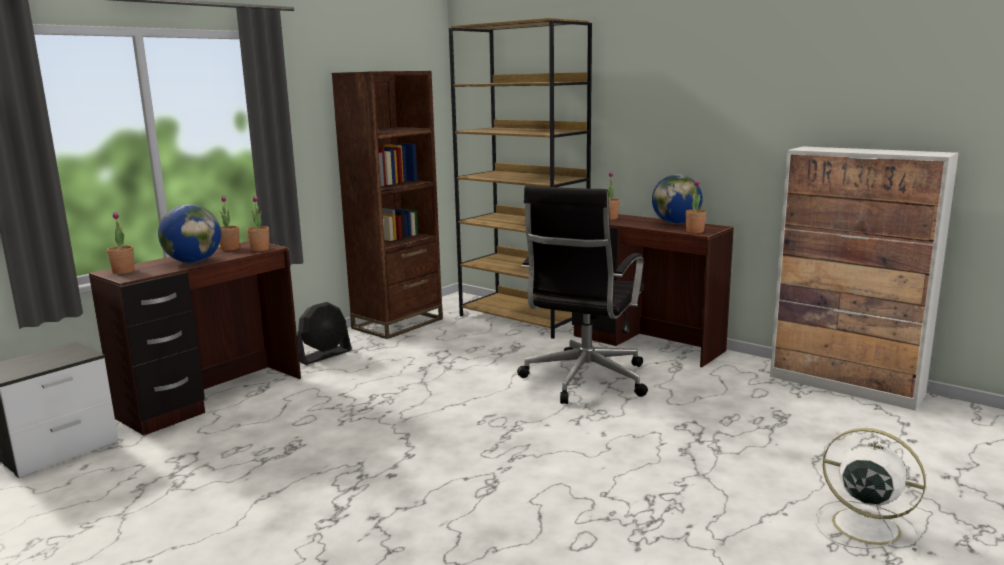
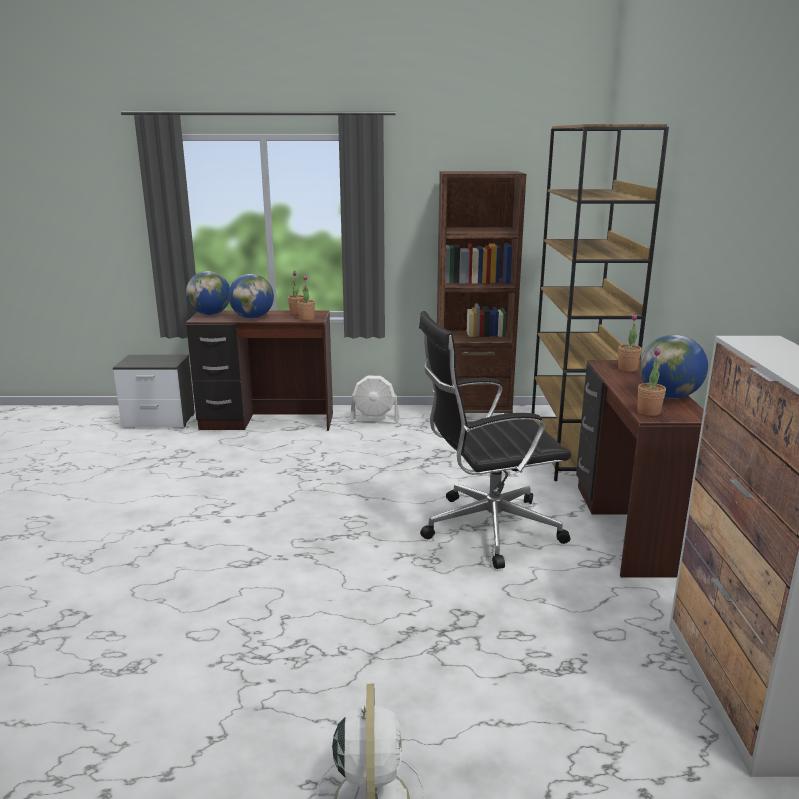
camera: 50 degrees right, 5 degrees up
(123, 271) = (210, 314): potted plant -> globe
(324, 355) = (375, 420): black fan -> white fan

